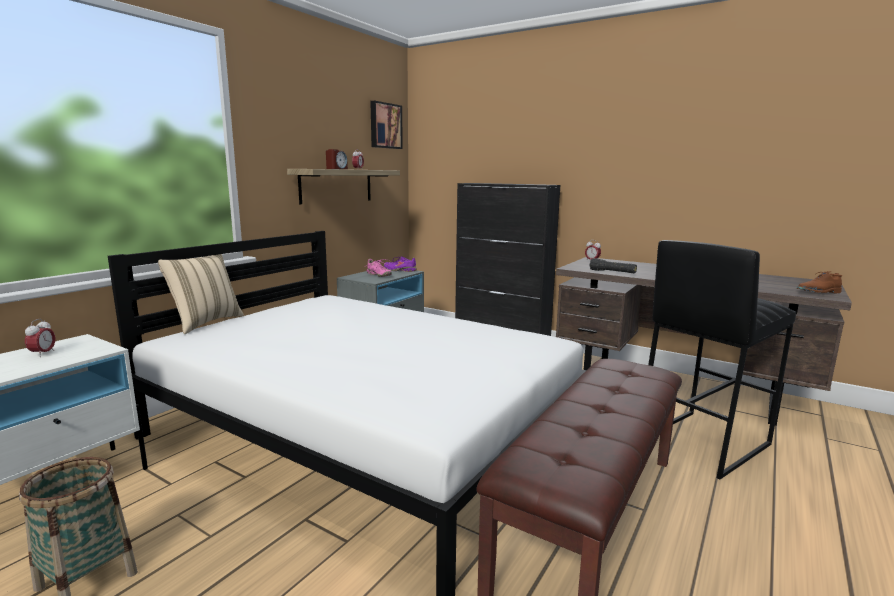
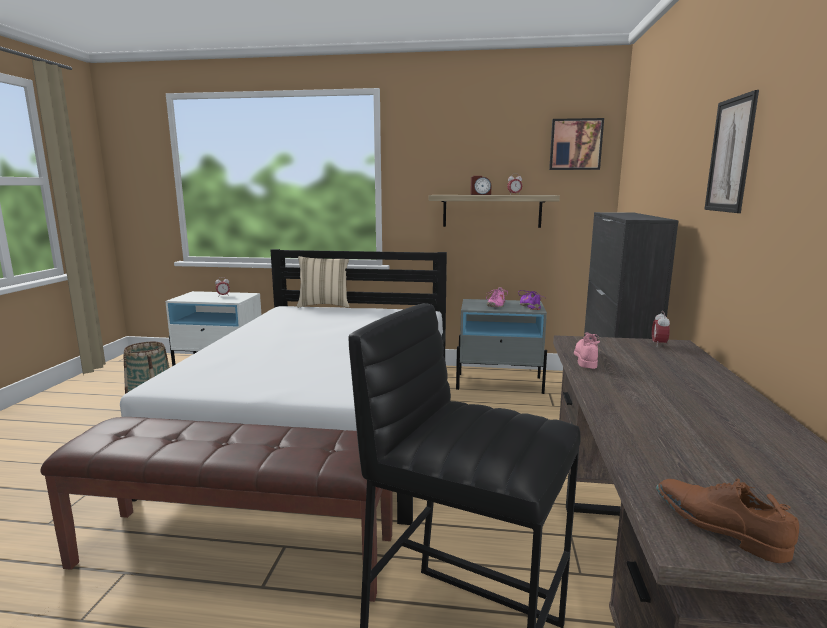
camera: 65 degrees right, 0 degrees up
(610, 146) = (730, 155): none -> picture
(612, 272) = (586, 358): black flashlight -> pink shoe

